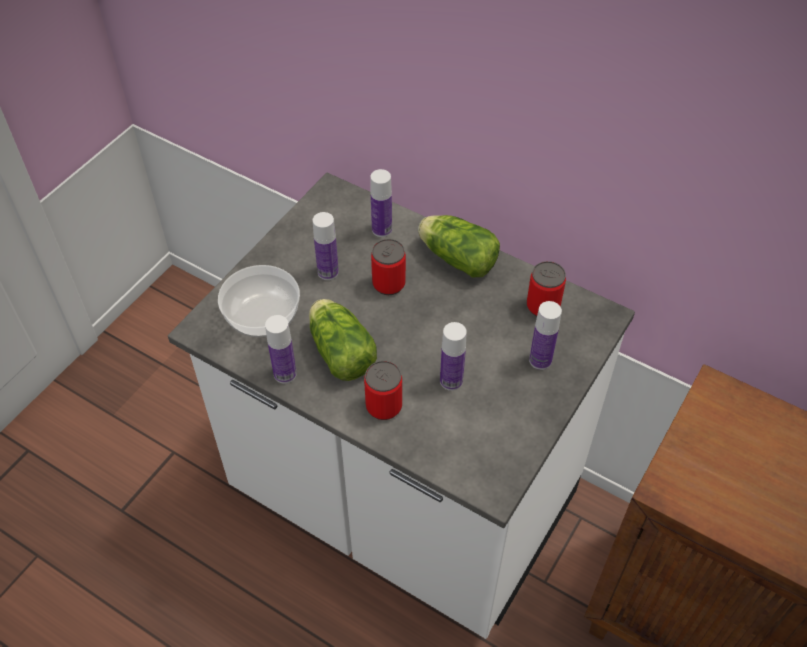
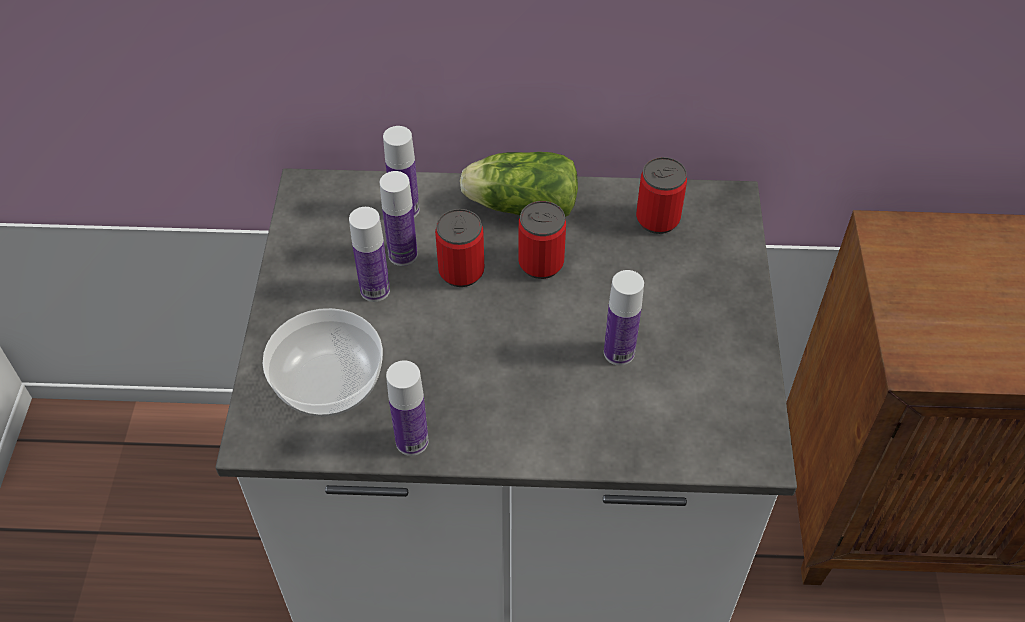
camera: 30 degrees left, 0 degrees up
(340, 350) = (460, 379): lettuce -> none
(384, 406) = (563, 421): can -> can (541, 263)
(540, 360) = (699, 281): bottle -> bottle (403, 255)

